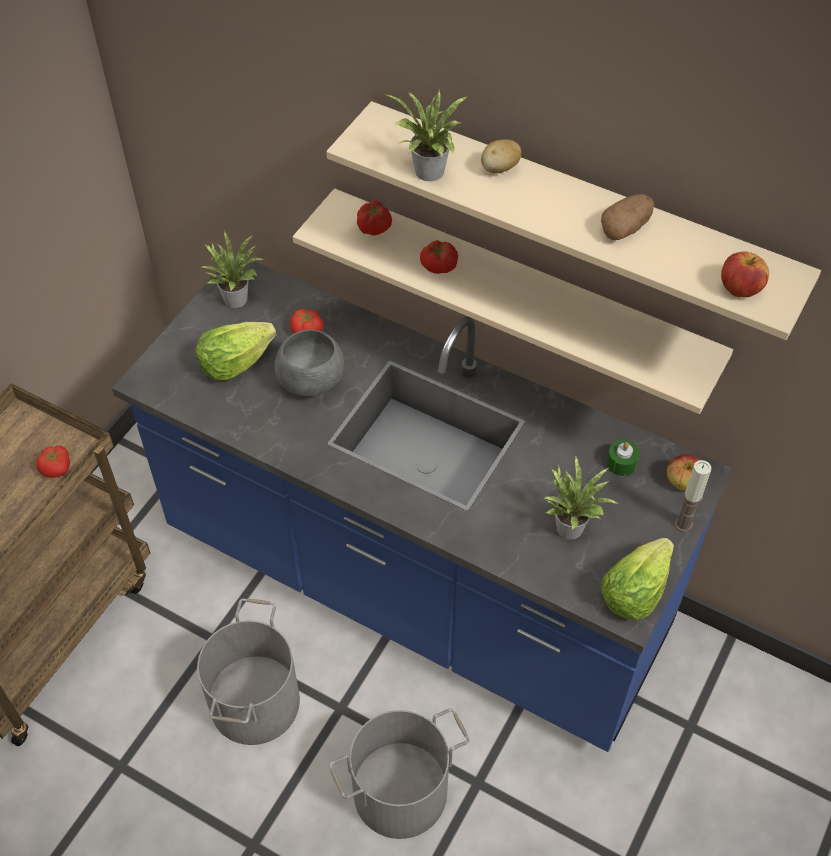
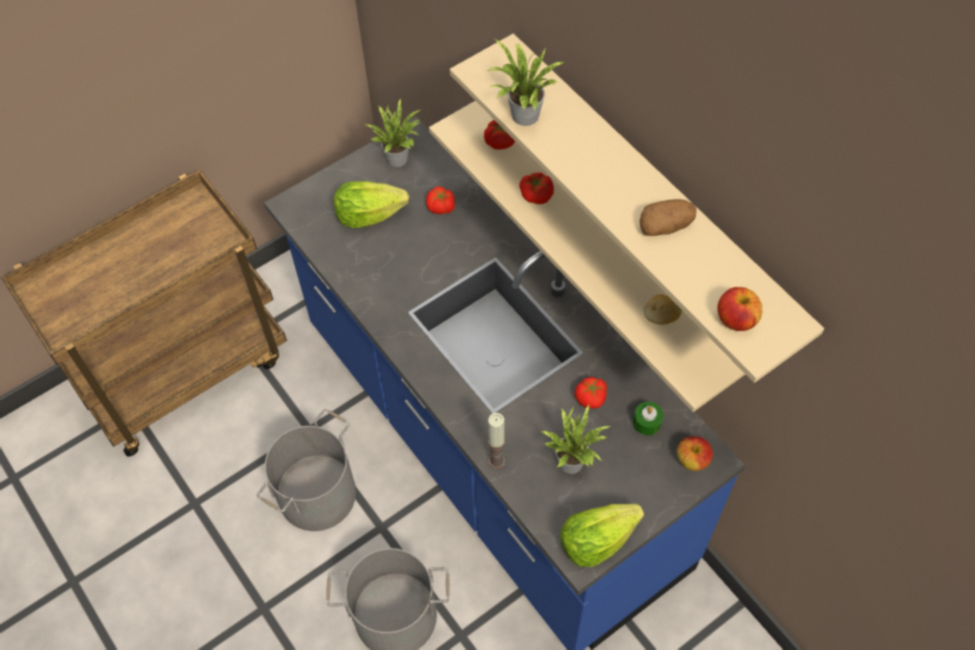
camera: 25 degrees right, 5 degrees up
(57, 468) = (205, 252): tomato -> tomato (591, 398)
(312, 382) = (422, 254): grey bowl -> none
(499, 169) = (587, 133): potato -> potato (660, 317)
(683, 524) = (672, 498): candle -> candle (496, 461)

